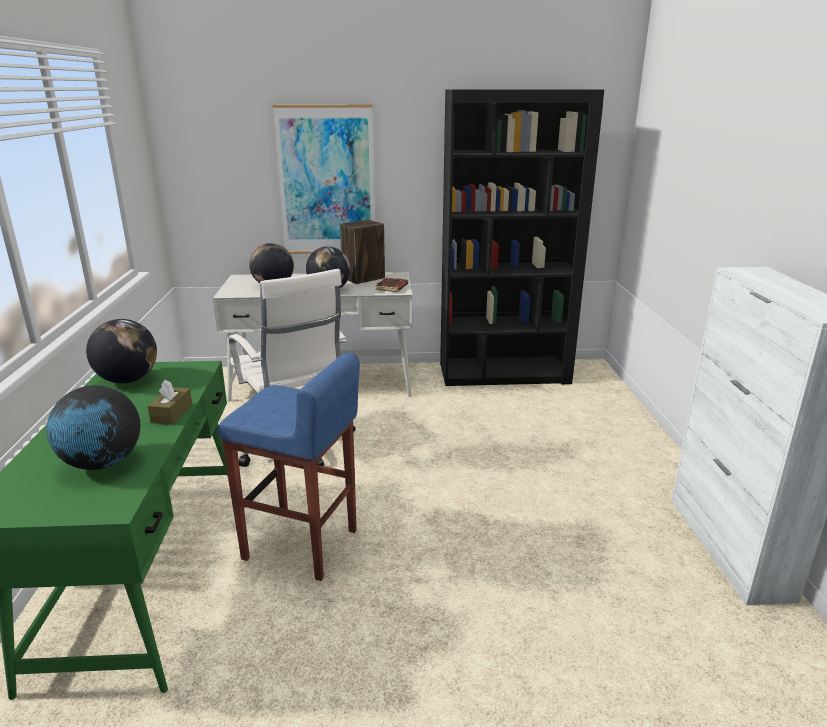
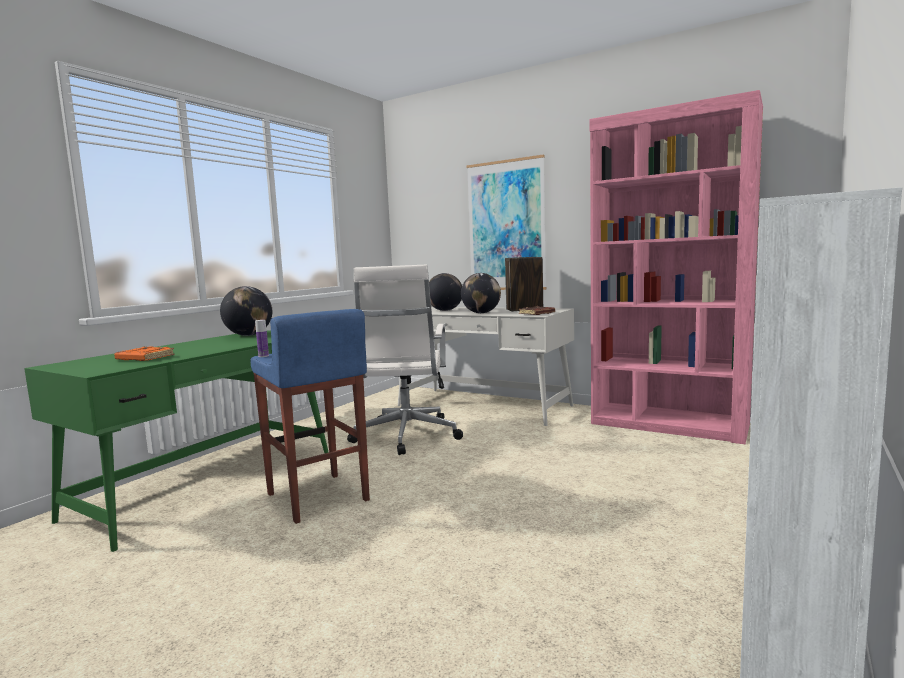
camera: 35 degrees right, 15 degrees down
(102, 463) = (144, 358): globe -> orange book
(172, 413) = (231, 347): brown tissue box -> none
(240, 421) = (263, 356): none -> bottle
(504, 374) = (669, 424): black bookcase -> pink bookcase

